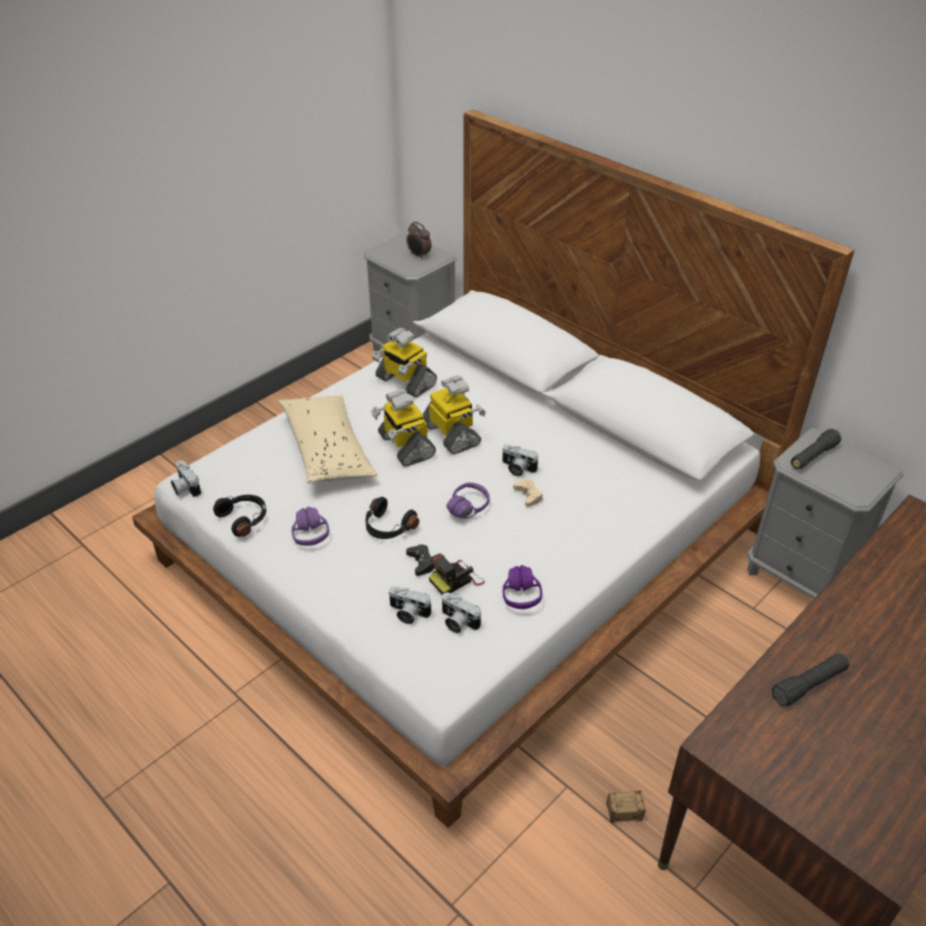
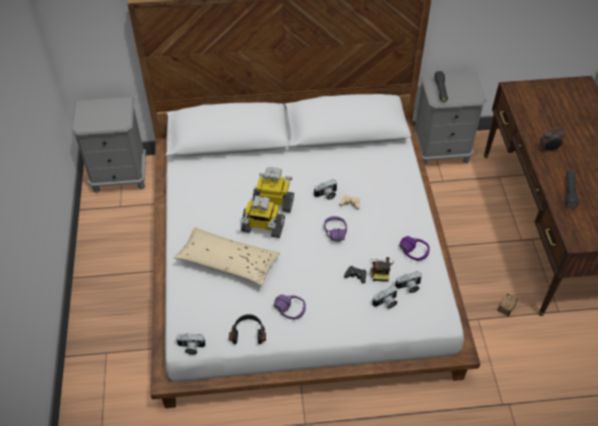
camera: 50 degrees left, 10 degrees up
(388, 527) = (317, 274): black headphones -> none
(405, 382) = (205, 193): toy robot -> none
(419, 256) = (111, 111): alarm clock -> alarm clock (548, 149)

